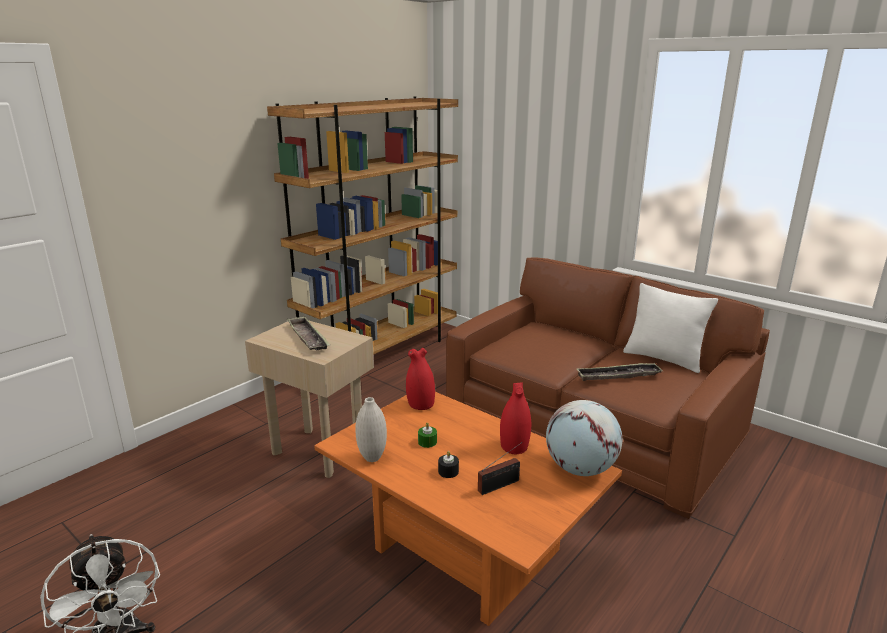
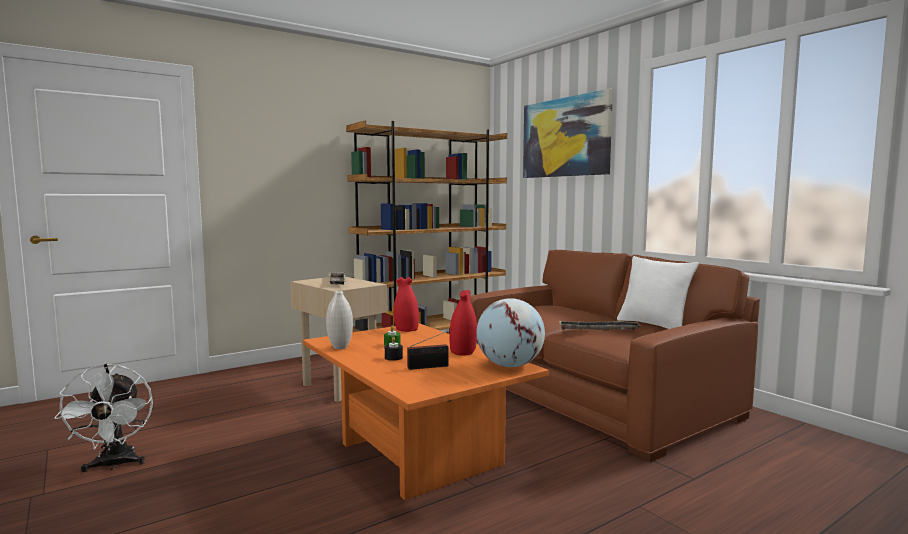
camera: 15 degrees right, 15 degrees down
(537, 115) = (565, 137): none -> picture

